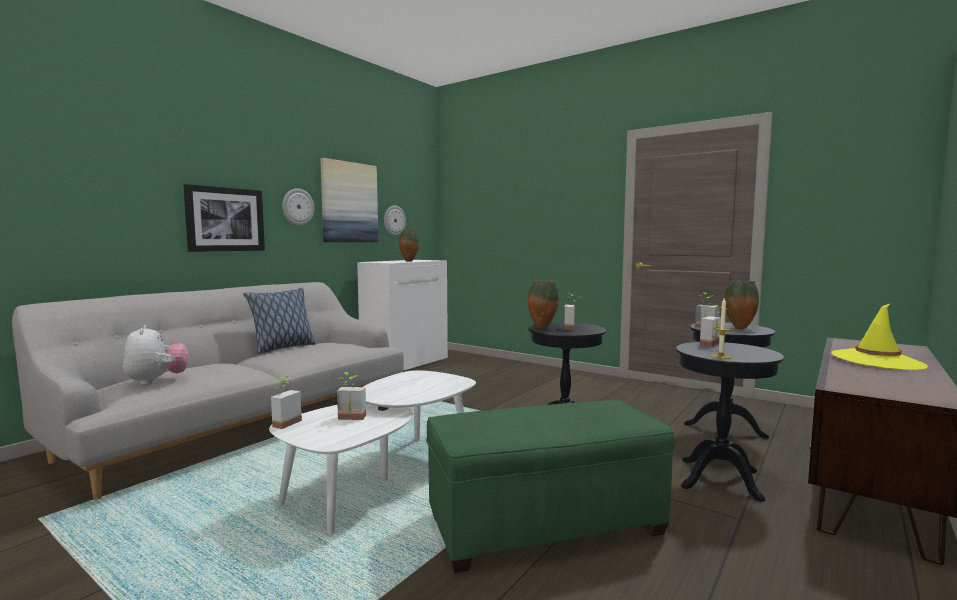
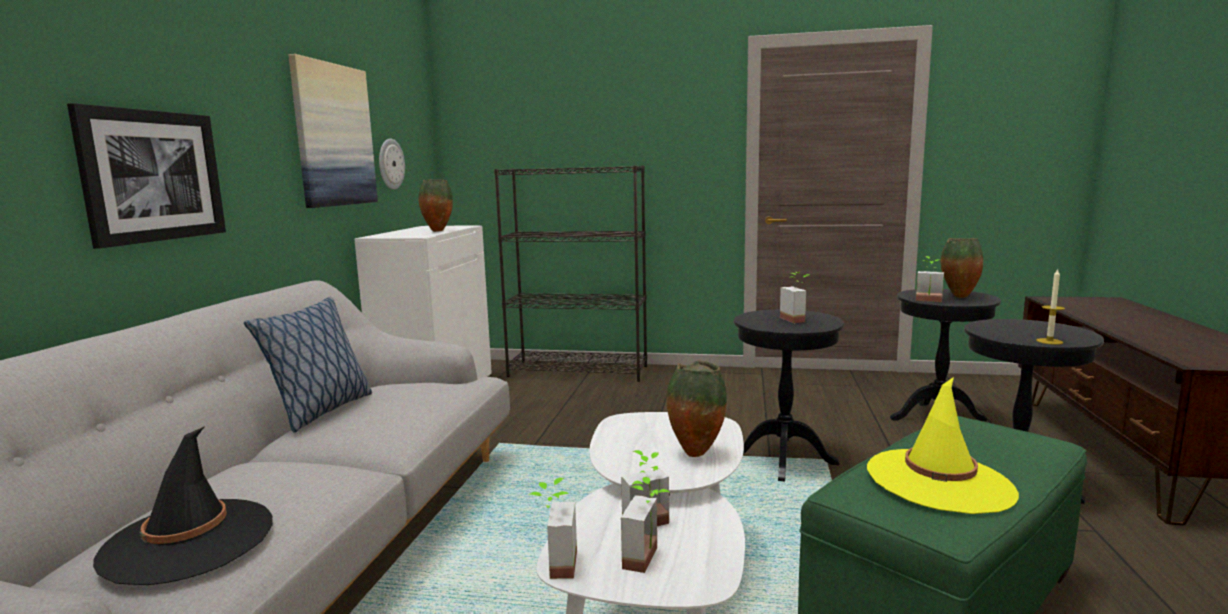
camera: 25 degrees left, 5 degrees up
(156, 381) = (189, 541): plush toy -> black hat
(297, 207) = (264, 146): wall clock -> none
(503, 364) = (579, 371): none -> black bookcase
(542, 328) = (762, 324): vase -> vase (695, 453)
(714, 345) = (1000, 324): potted plant -> potted plant (649, 559)
(877, 361) = (1135, 322): yellow hat -> yellow hat (939, 481)

